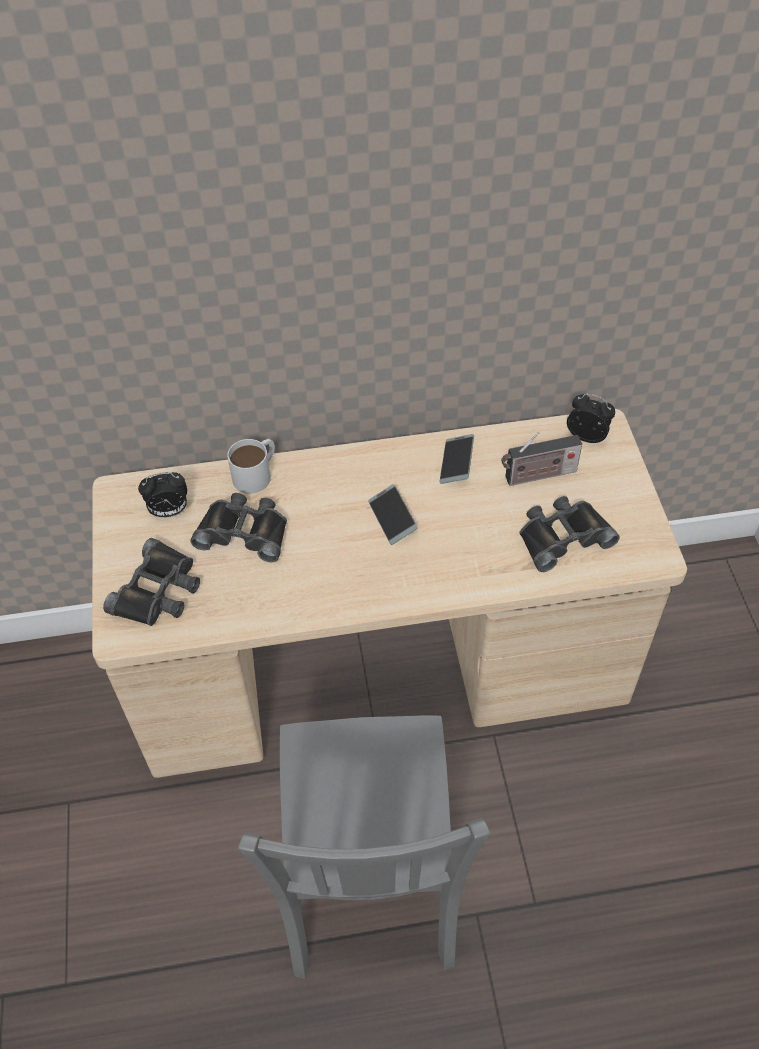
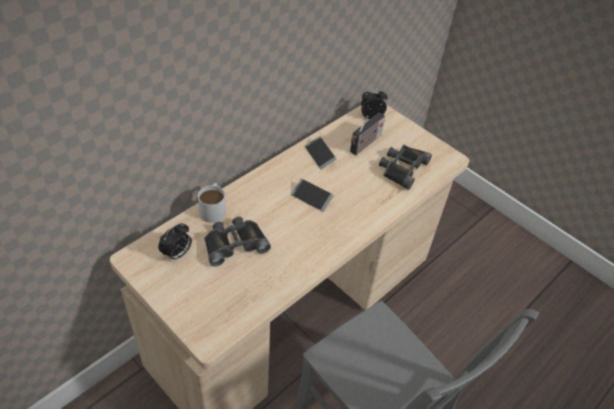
camera: 40 degrees left, 5 degrees down
(158, 591) = (211, 302): black binoculars -> none

